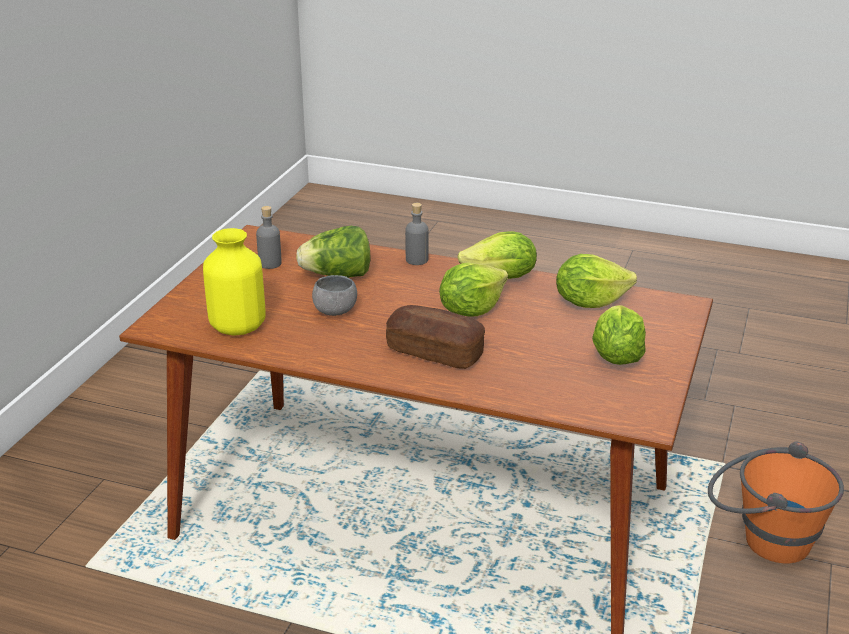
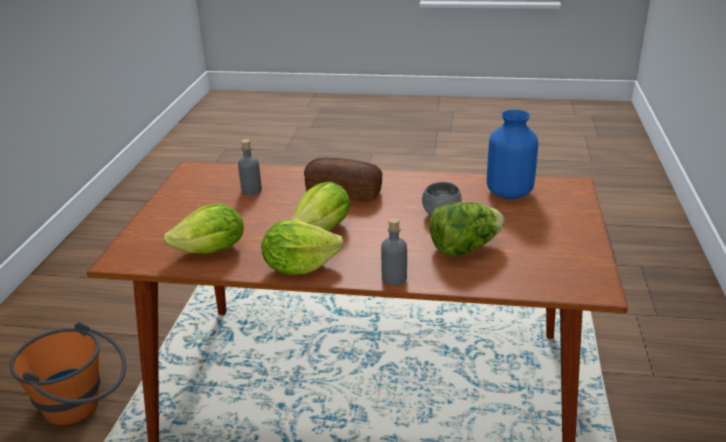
camera: 170 degrees right, 0 degrees up
(239, 326) = (508, 193): yellow vase -> blue vase
(270, 263) = (543, 254): grey bottle -> grey bottle (251, 190)
(616, 356) = (201, 206): lettuce -> none

